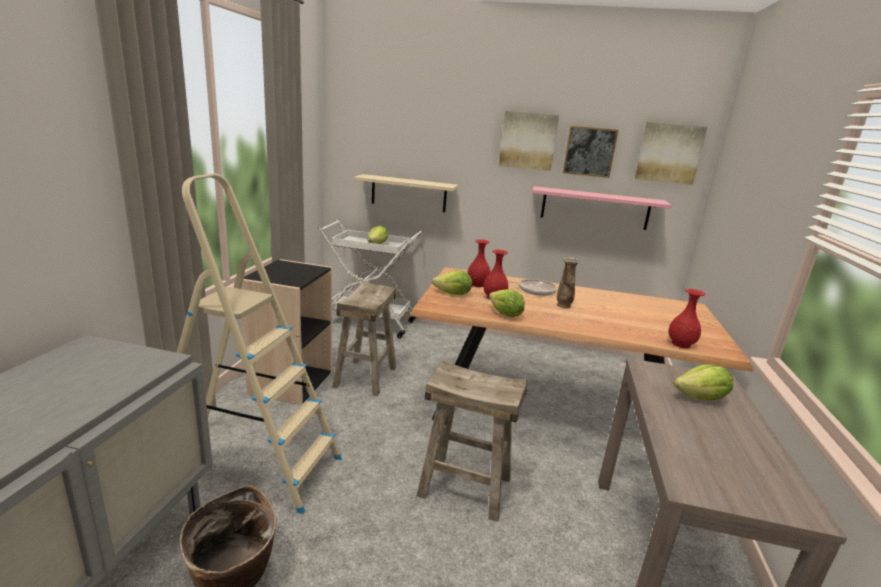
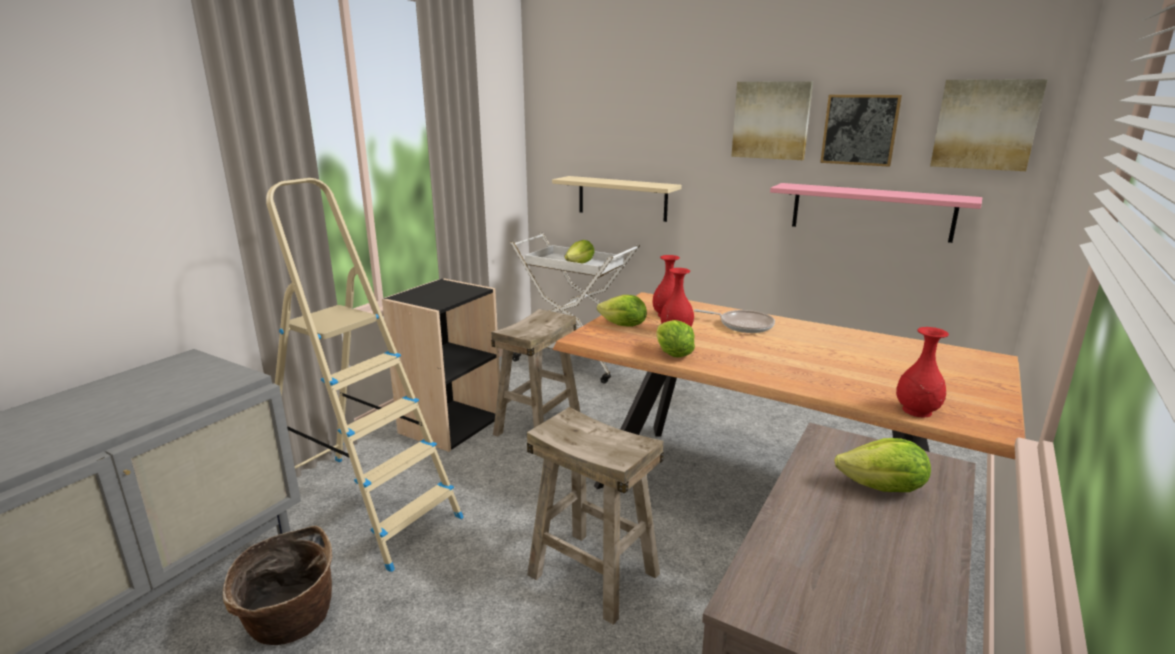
camera: 20 degrees right, 0 degrees up
(563, 306) = (769, 347): vase -> none

